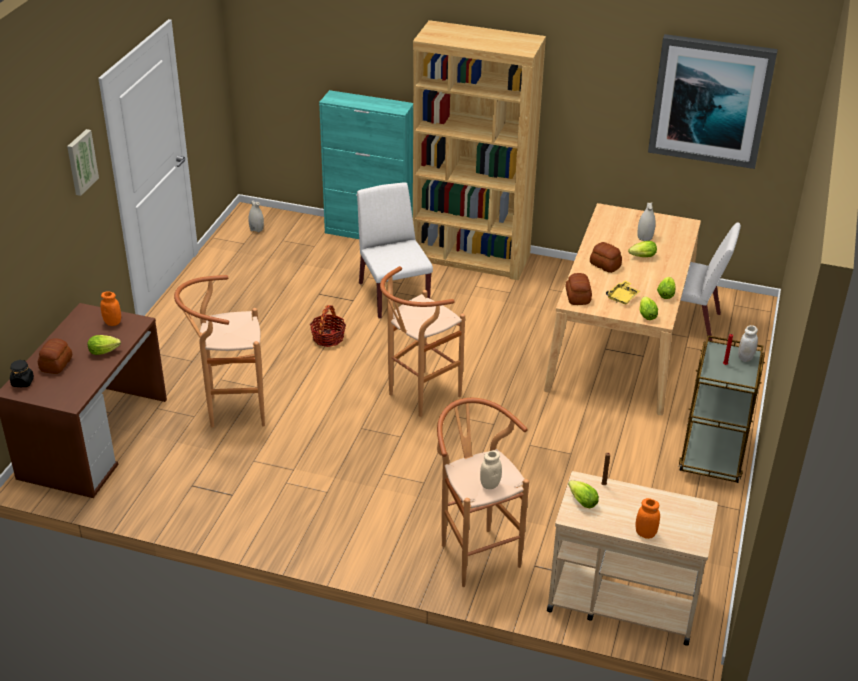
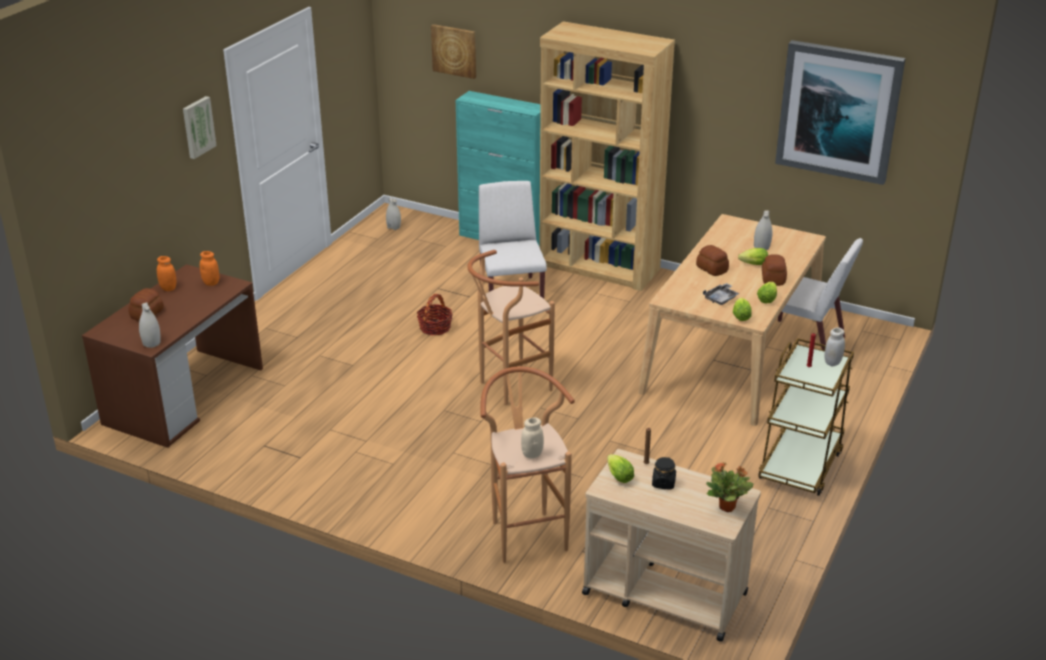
camera: 10 degrees right, 5 degrees down
(22, 382) = (111, 326): black jar -> black jar (663, 483)
(71, 397) = (151, 343): none -> white vase
(105, 351) = (196, 307): lettuce -> none
(230, 410) = (320, 383): brown stool -> none
(313, 51) = (454, 50): none -> picture
(577, 297) = (674, 295): bread -> bread (772, 279)
(622, 297) = (721, 298): yellow tray -> grey tray
(645, 533) = (675, 511): orange jar -> orange jar (168, 288)
(692, 523) = (727, 507): none -> potted plant

